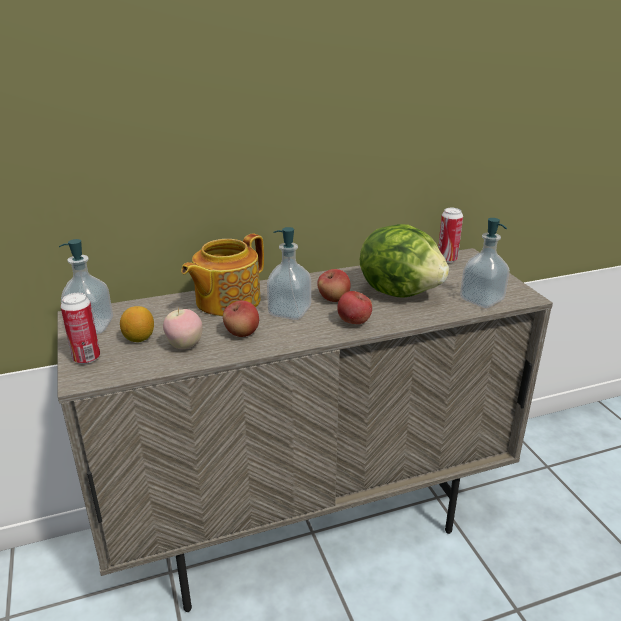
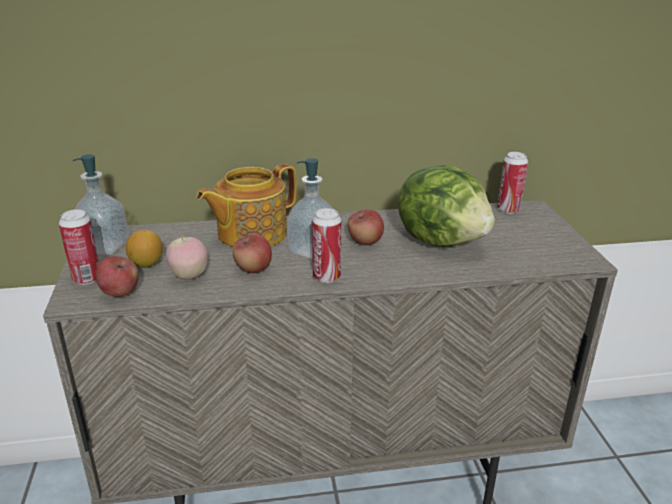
camera: 10 degrees right, 0 degrees up
(311, 333) = (326, 277): none -> can
(354, 322) = (378, 269): apple -> apple (120, 293)
(481, 300) = (533, 258): soap dispenser -> none

